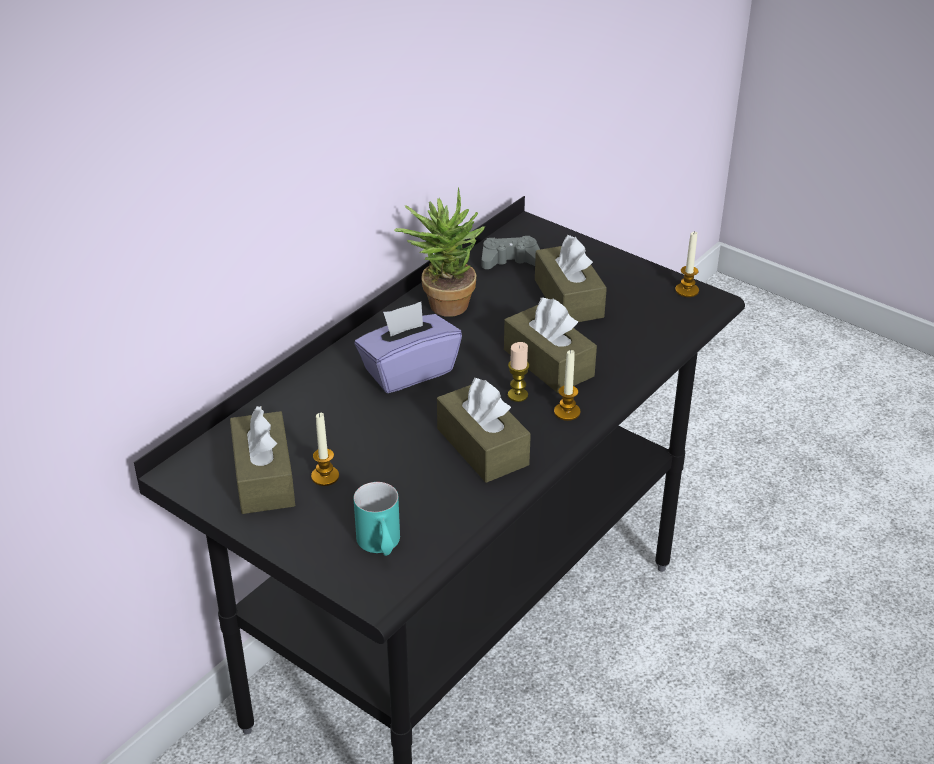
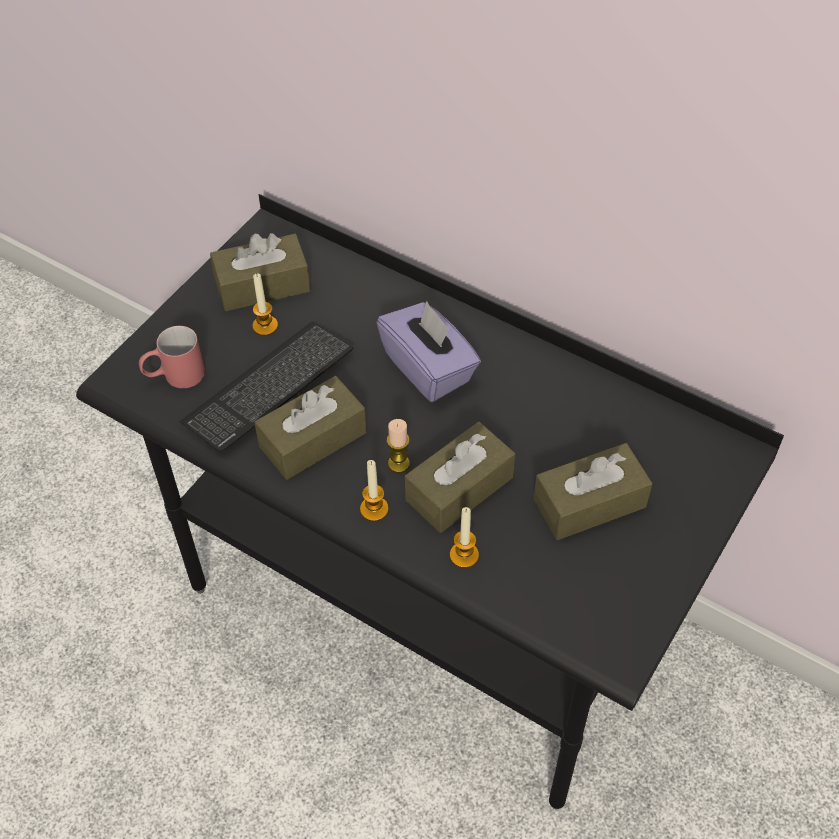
camera: 85 degrees right, 15 degrees up
(381, 546) = (174, 376): turquoise mug -> red mug
(411, 475) = (269, 388): none -> keyboard
(442, 302) = (556, 384): potted plant -> none
(510, 260) = (657, 441): grey game controller -> none
(687, 290) = (635, 632): candle -> candle (464, 555)

